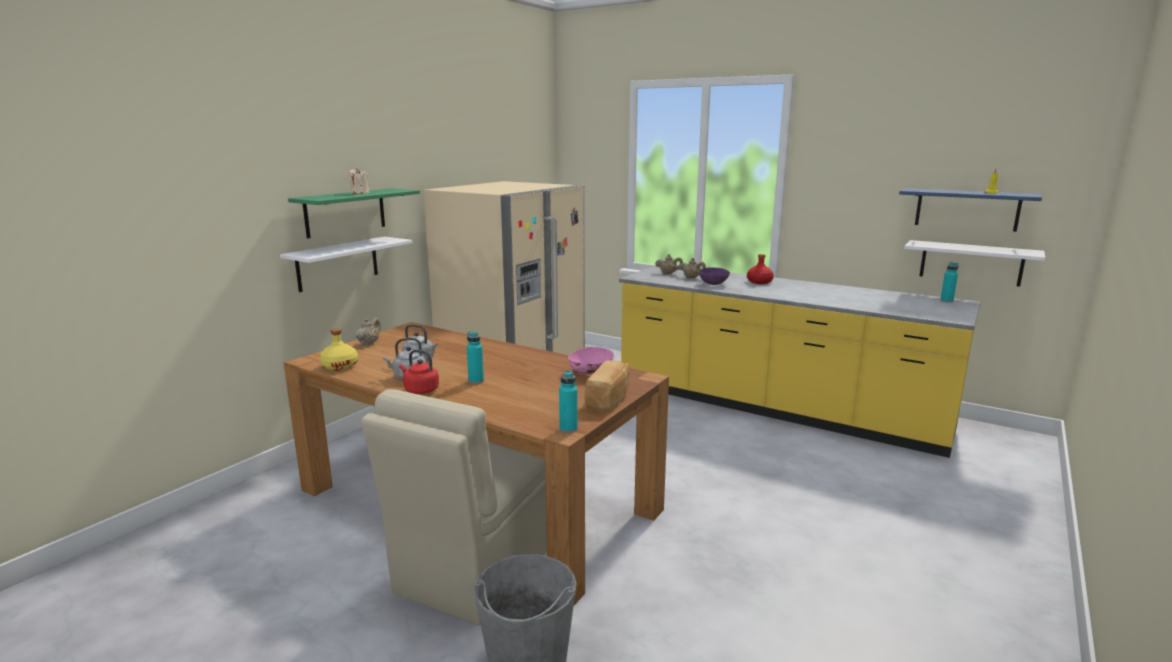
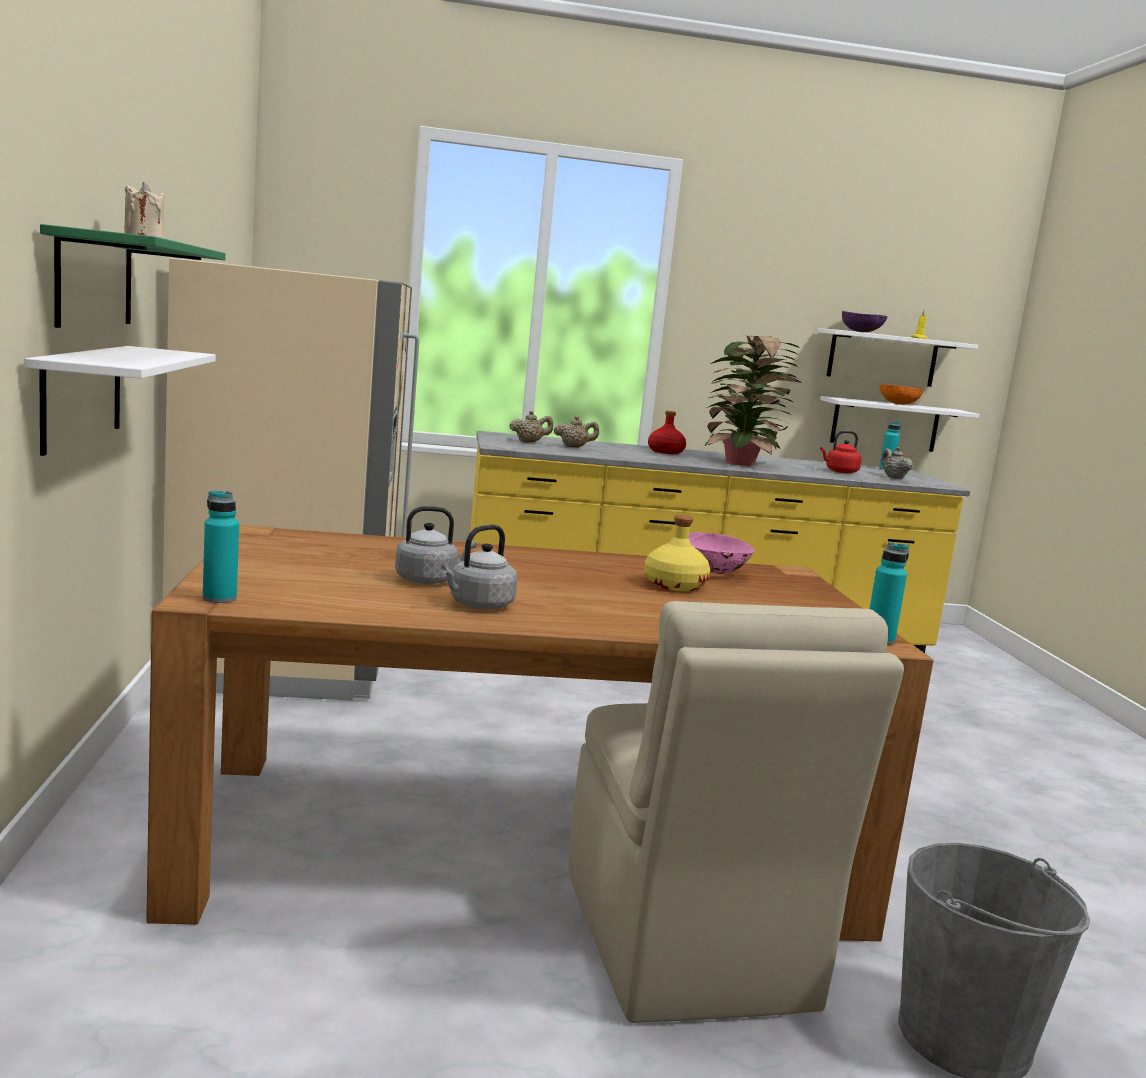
camera: 40 degrees left, 5 degrees down
(340, 366) = (301, 603): yellow bottle -> yellow bottle (674, 585)
(369, 343) = (252, 562): beige teapot -> beige teapot (893, 477)
(420, 390) = (555, 622): red kettle -> red kettle (840, 471)
(476, 381) = (600, 599): turquoise bottle -> turquoise bottle (219, 598)
(610, 399) = (822, 600): bread -> none
(714, 284) = (623, 454): purple bowl -> purple bowl (862, 332)
(798, 293) = (742, 464): none -> potted plant
(967, 209) = (882, 358): blue shelf -> white shelf
(972, 247) = (898, 404): none -> orange bowl

